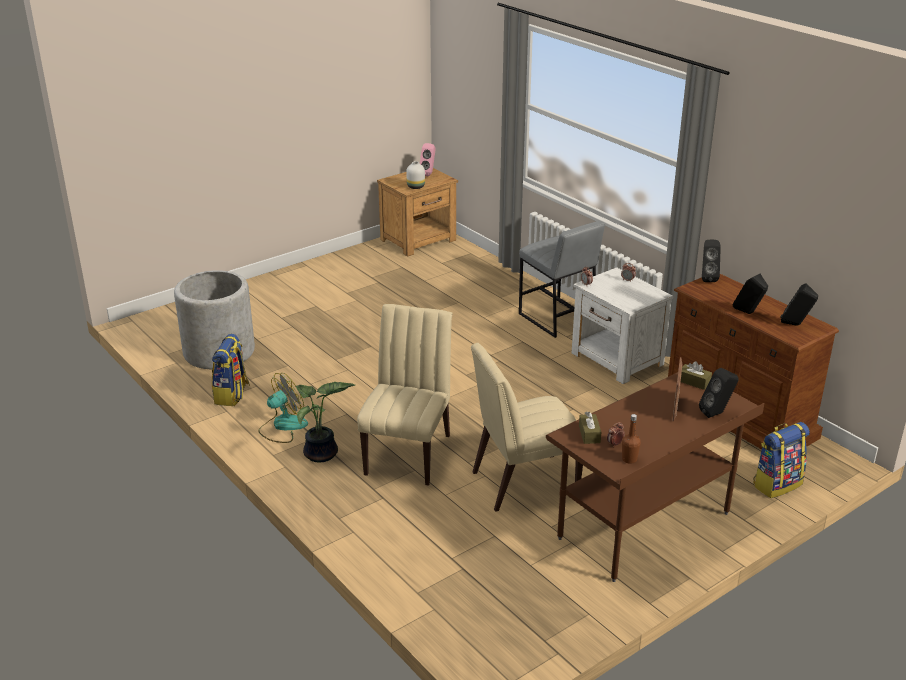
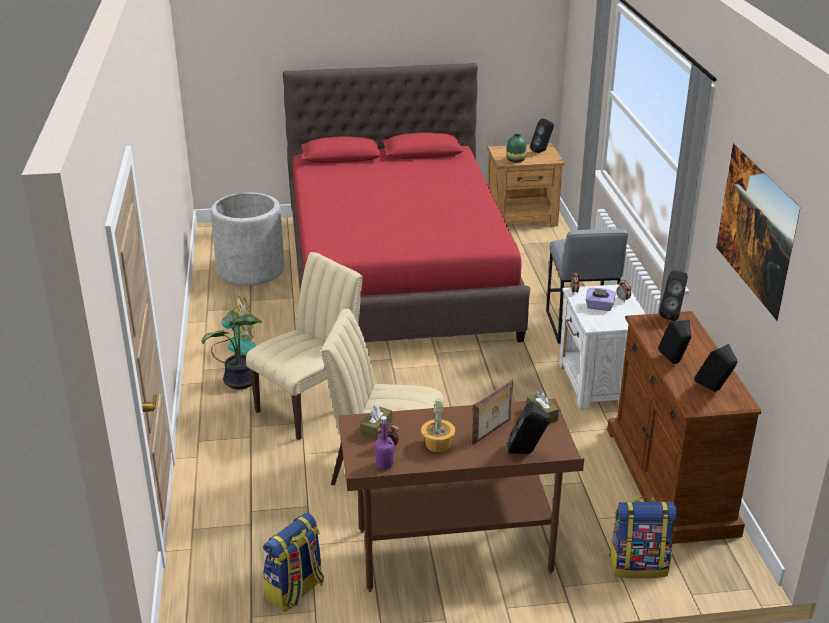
camera: 30 degrees right, 0 degrees up
(232, 395) = (223, 309): backpack -> backpack (295, 591)
(363, 318) = (398, 274): none -> red bed
(416, 186) = (516, 160): white vase -> green vase
(428, 174) = (542, 151): pink speaker -> black speaker
(617, 291) = (599, 307): none -> purple tissue box
(629, 459) = (384, 465): brown bottle -> purple bottle
(649, 430) = (438, 445): none -> potted plant
(788, 211) = (749, 256): none -> picture

